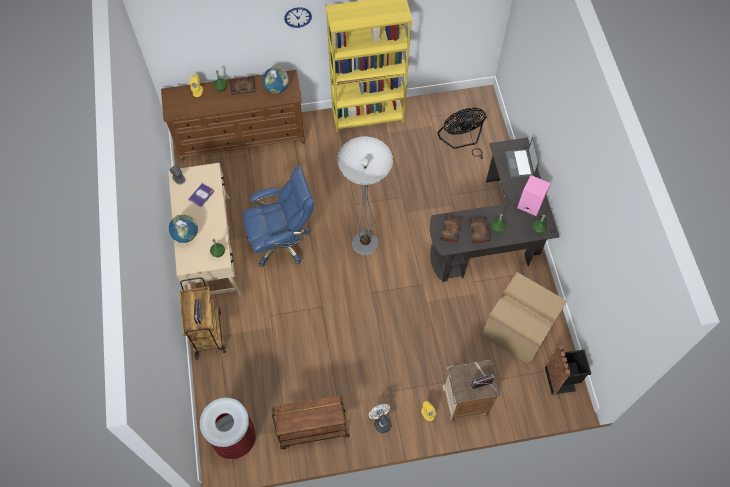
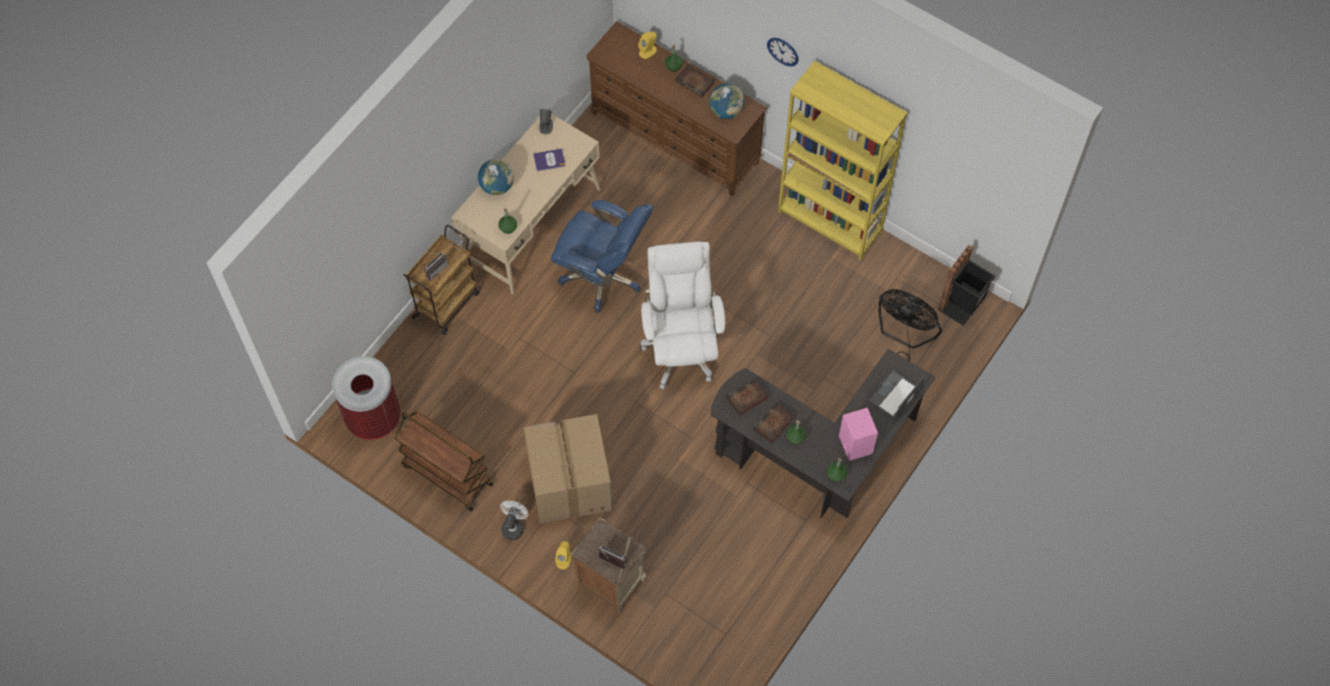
camera: 45 degrees right, 0 degrees up
(365, 243) = (681, 349): floor lamp -> white office chair
(517, 329) = (737, 565): cardboard box -> cardboard box (568, 482)
(561, 379) = (726, 651): black trash can -> black trash can (961, 306)

